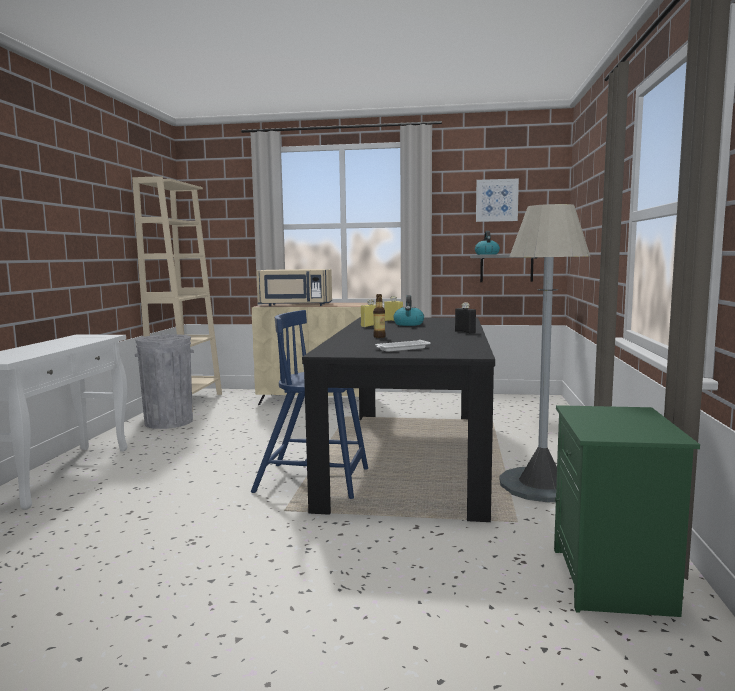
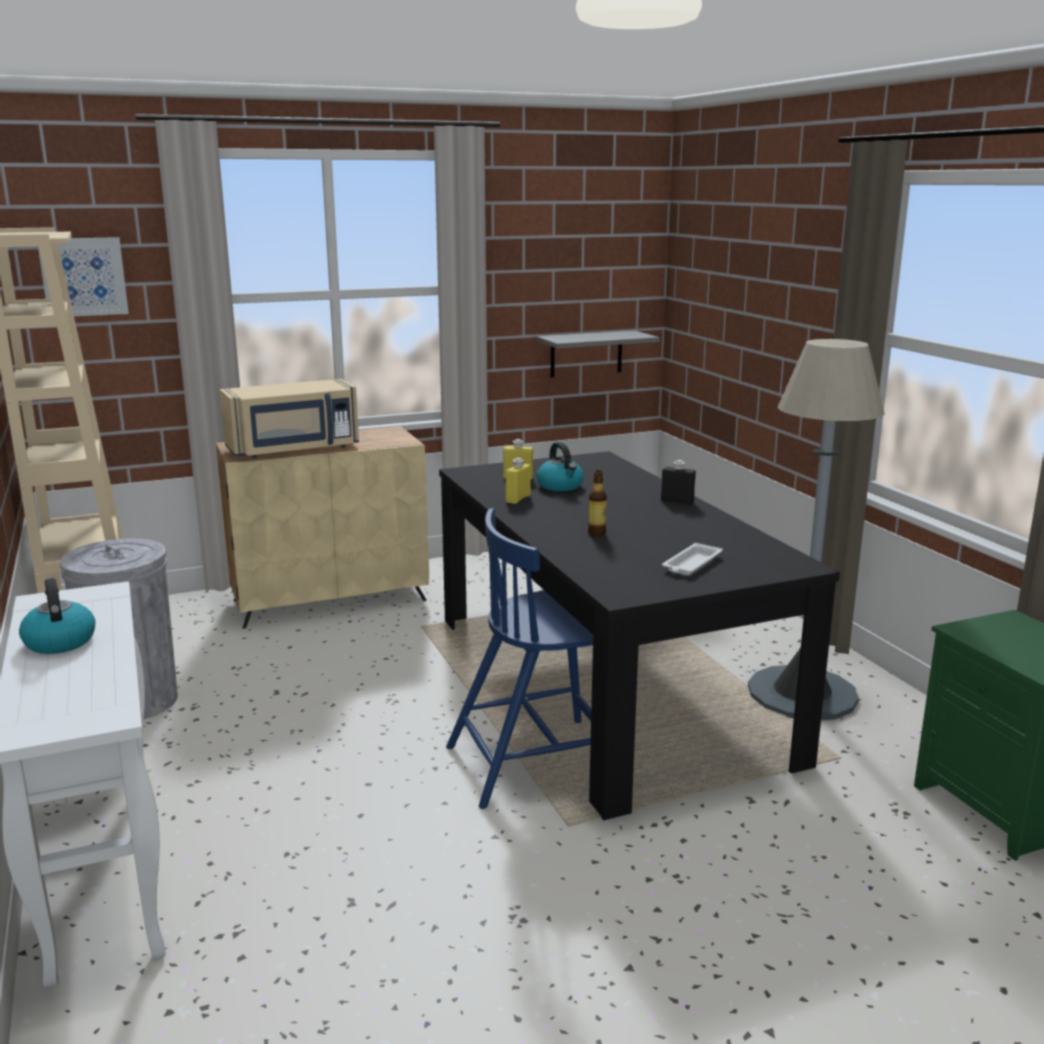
camera: 30 degrees left, 10 degrees up
(486, 254) = (569, 338): kettle -> kettle (59, 641)
(496, 200) = (573, 251): picture -> picture (84, 277)

